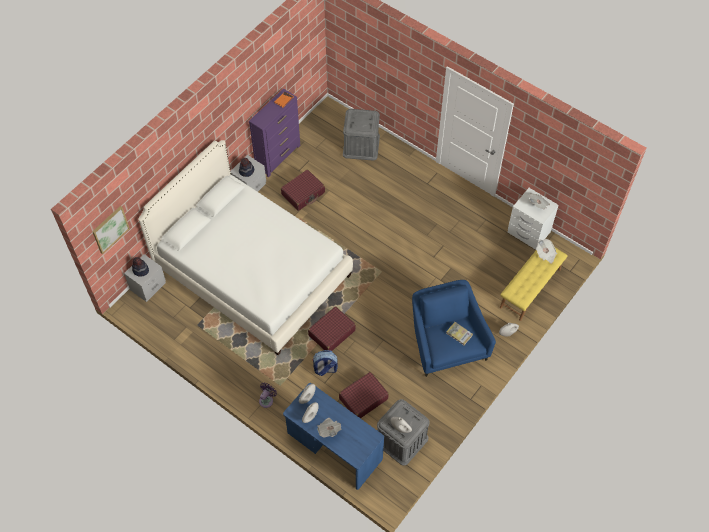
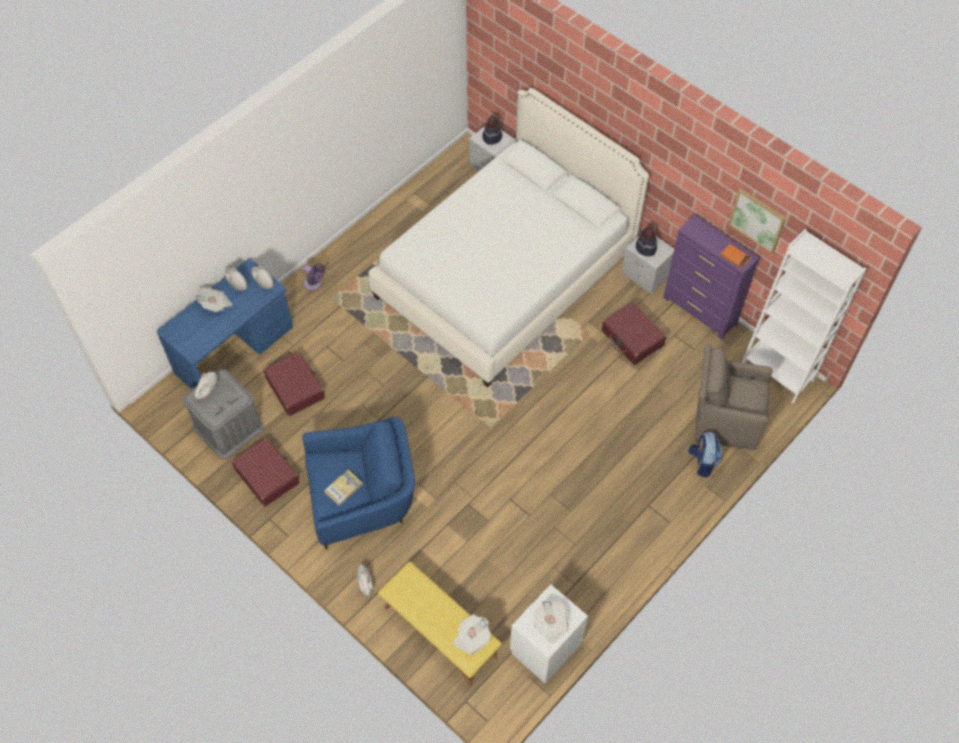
camera: 95 degrees right, 0 degrees up
(110, 229) = (495, 53): picture -> picture (757, 220)
(323, 118) = (777, 372): none -> white bookcase
(325, 369) = (346, 348): backpack -> backpack (702, 462)
(331, 333) = (398, 359): red suitcase -> red suitcase (267, 476)
(361, 145) = (723, 419): grey storage box -> brown armchair

